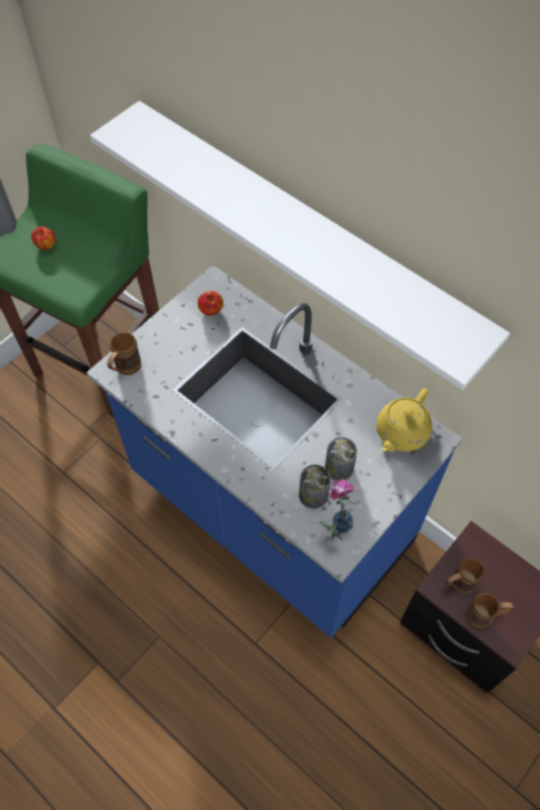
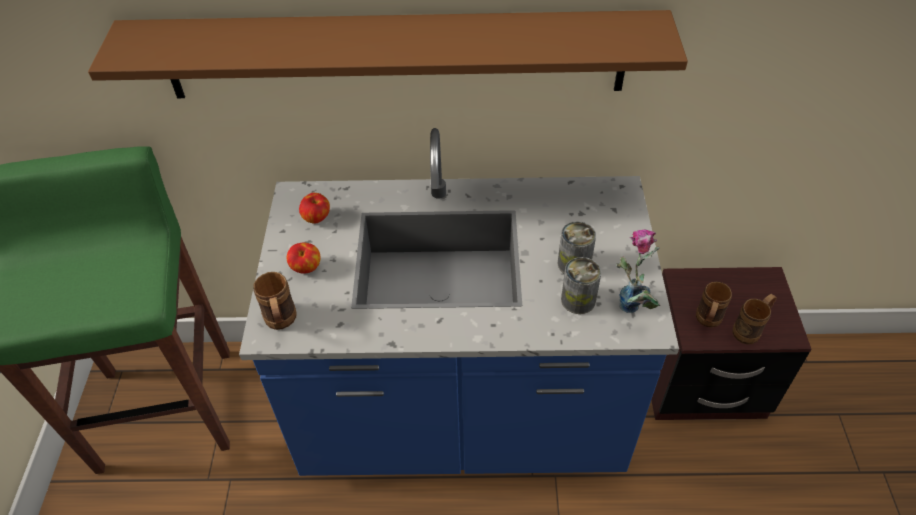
camera: 40 degrees left, 10 degrees down
(46, 246) = (57, 279): apple -> apple (306, 268)
(305, 233) = (395, 55): white shelf -> brown shelf
(401, 433) = (591, 203): yellow teapot -> none

